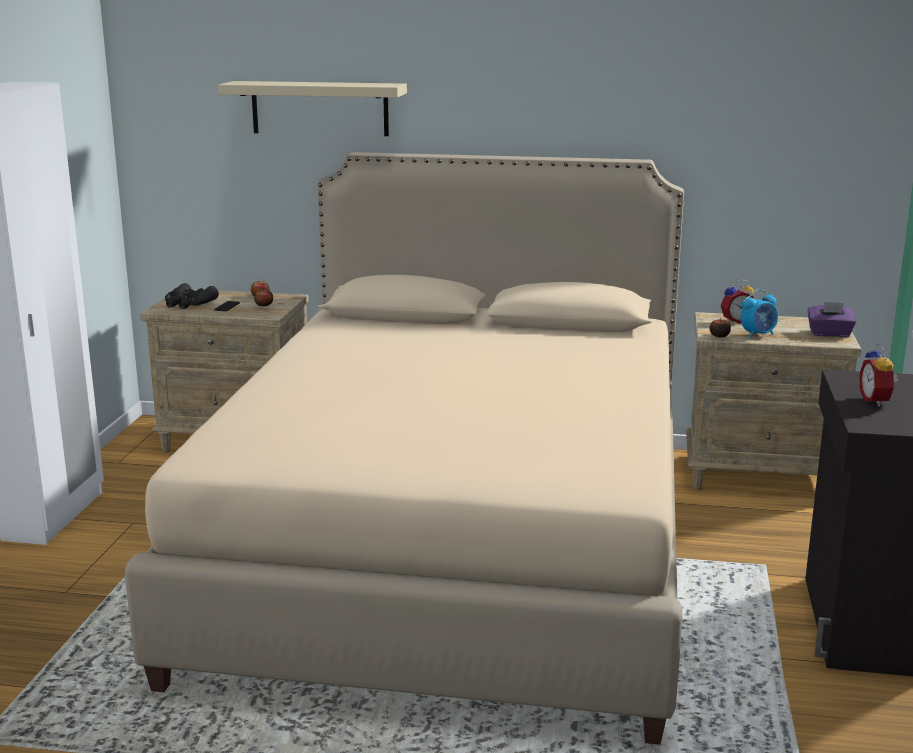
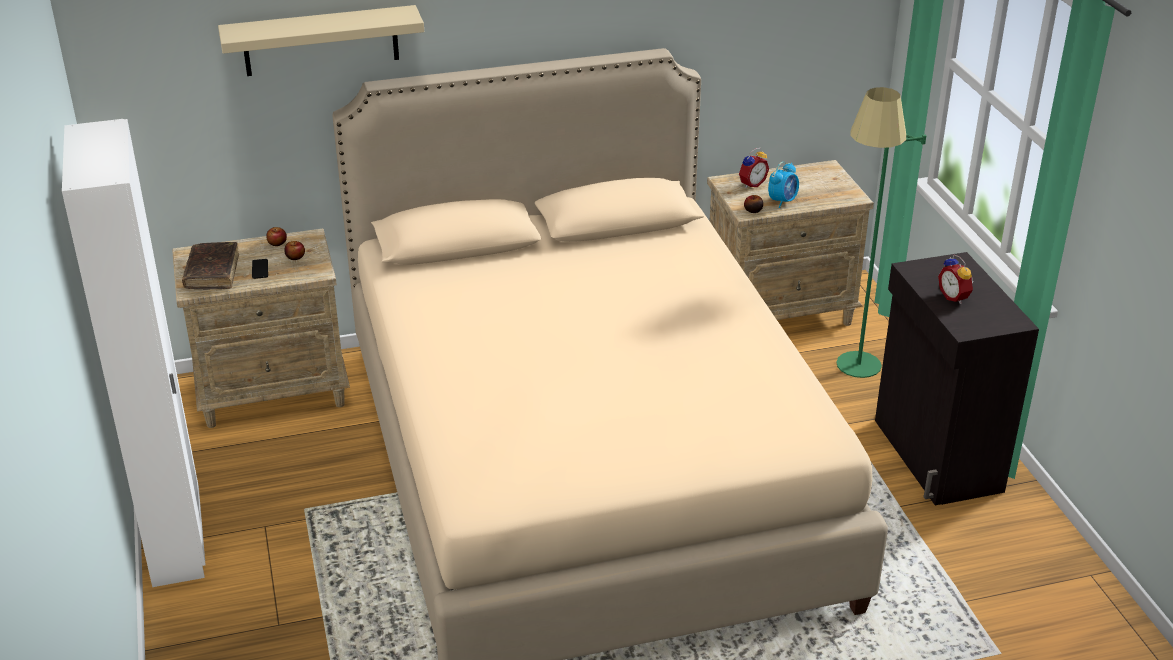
camera: 25 degrees left, 15 degrees up
(188, 303) = (212, 273): black binoculars -> brown book
(808, 538) = (854, 376): none -> green floor lamp
(829, 333) = (837, 186): purple tissue box -> none

